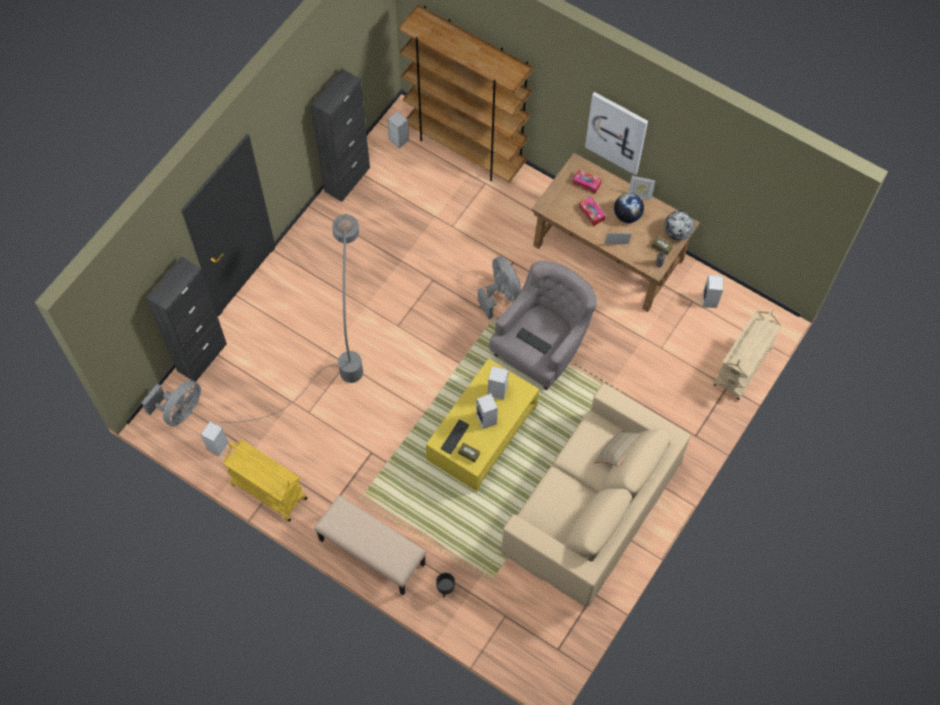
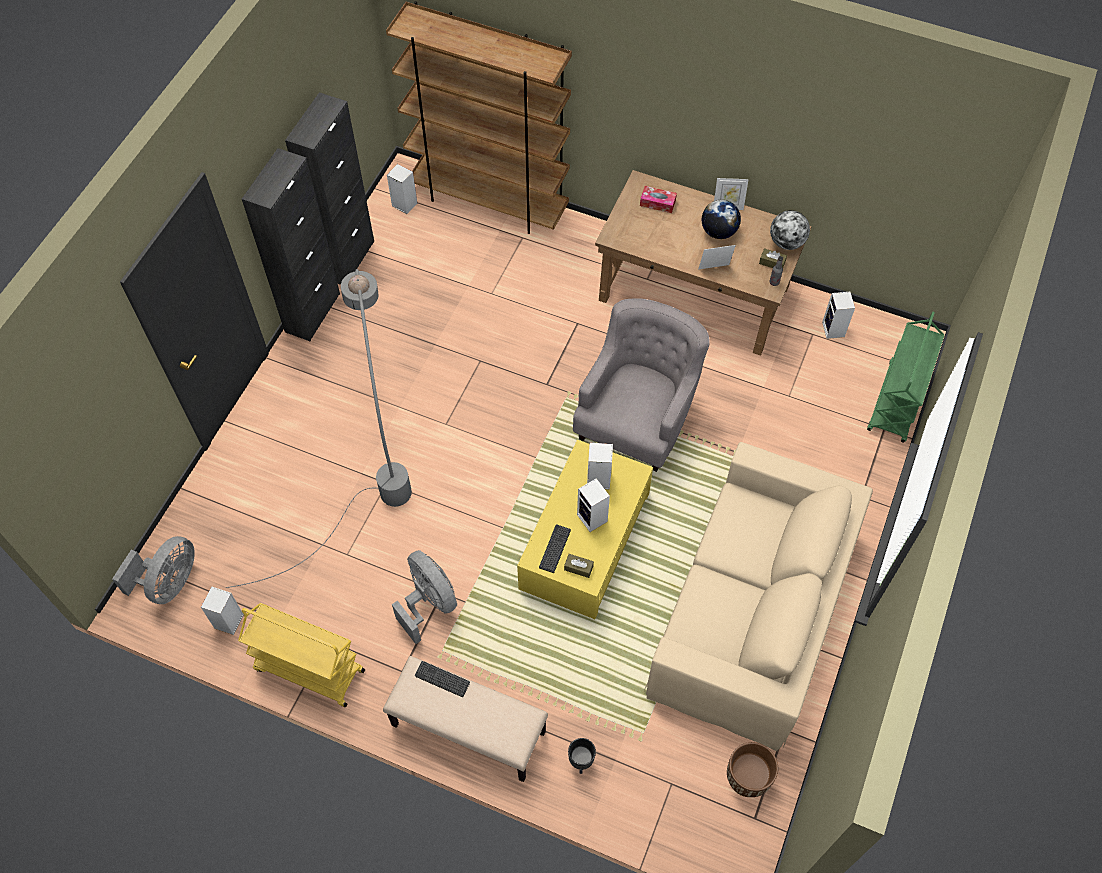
camera: 10 degrees left, 5 degrees down
(202, 357) = (191, 507): black cabinet -> black cabinet (312, 313)
(501, 294) = (571, 364): grey fan -> grey fan (429, 603)
(533, 341) = (632, 408): keyboard -> keyboard (442, 679)
(559, 622) = (747, 778): none -> brown planter
(591, 213) = (673, 236): tissue box -> none
(616, 132) = (691, 121): picture -> none
(618, 455) = (779, 533): beige pillow -> none
(742, 367) = (896, 403): beige cart -> green cart

